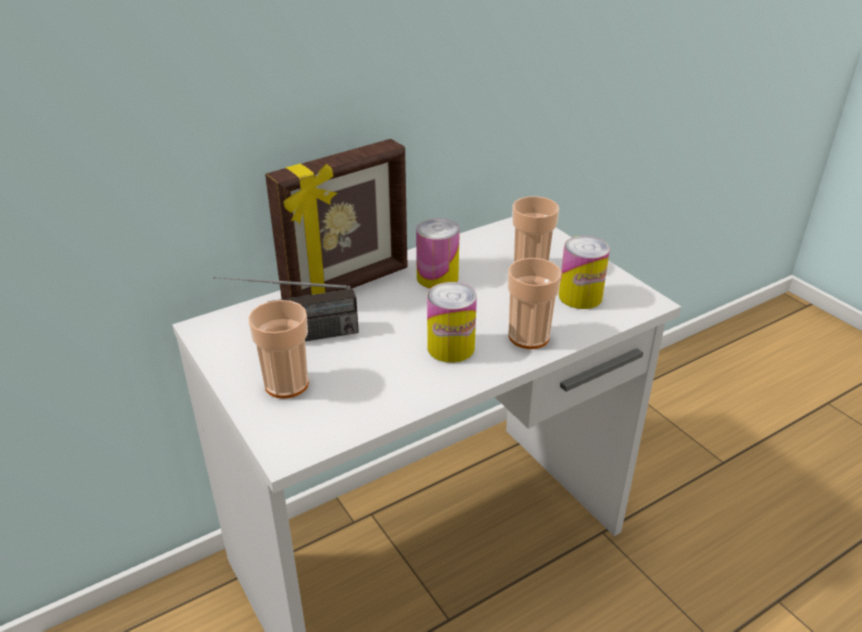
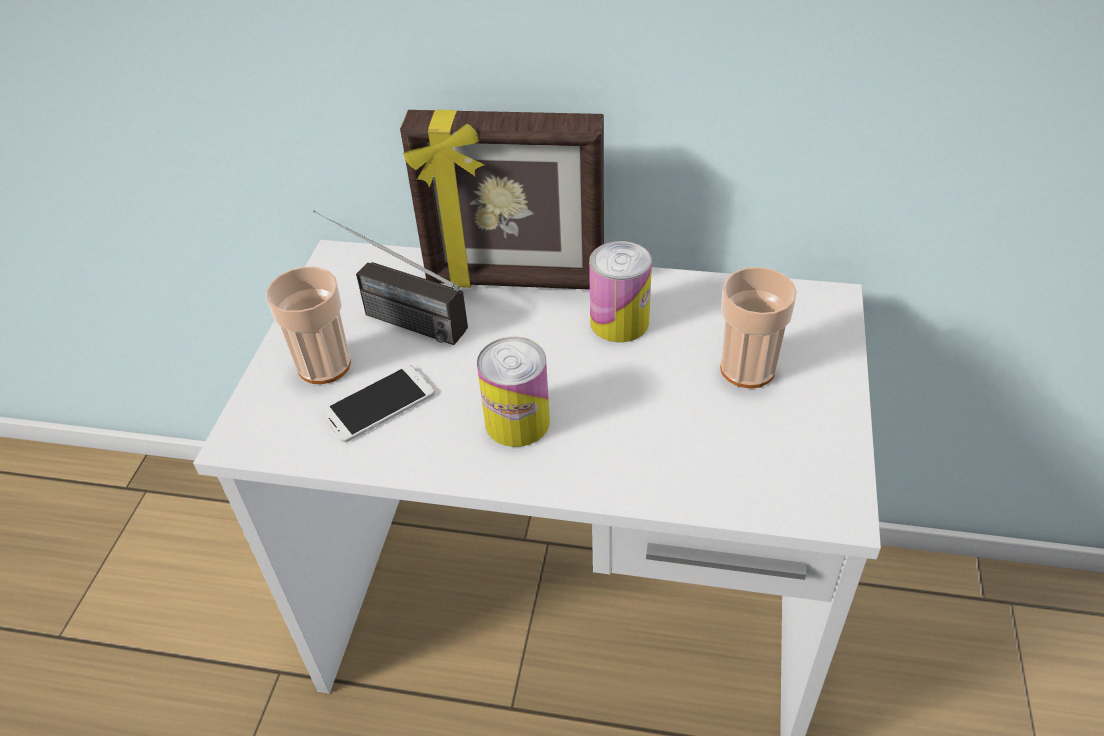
camera: 45 degrees right, 10 degrees up
(355, 383) = (378, 404): none -> phone
(528, 337) = (617, 463): cup -> none
(580, 296) = (755, 447): can -> none

